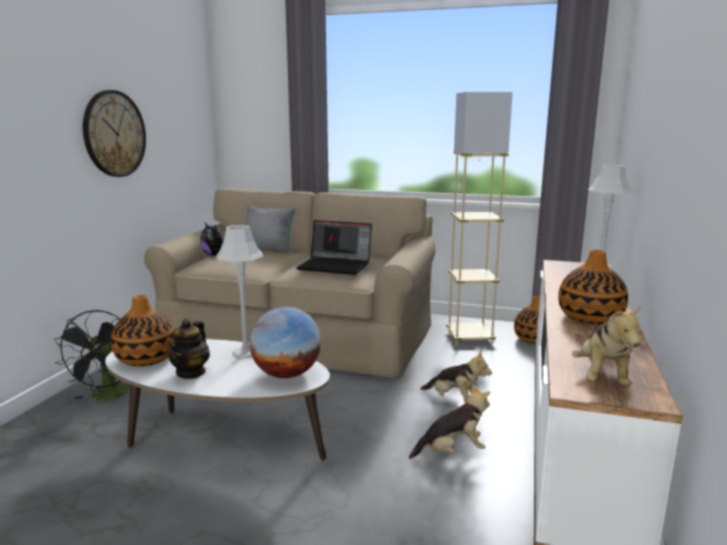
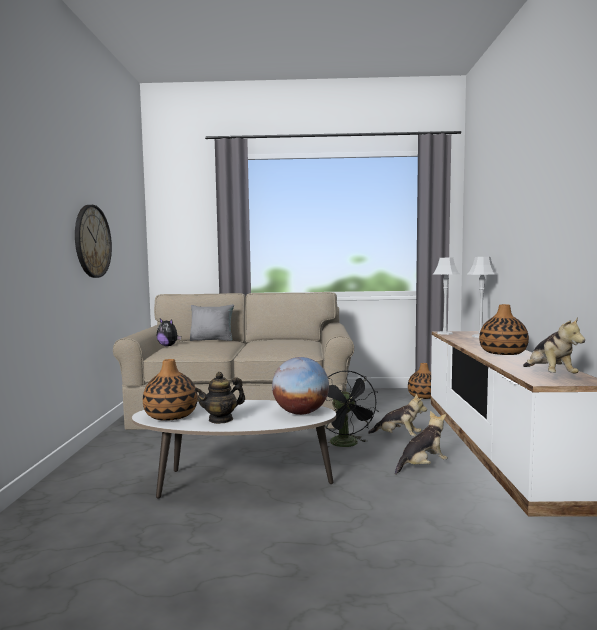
camera: 15 degrees left, 10 degrees down
(107, 397) = (105, 469): black fan -> black fan (347, 445)
(191, 372) = (221, 419): teapot -> teapot turned 60 degrees clockwise
(246, 352) = (252, 404): grey table lamp -> grey table lamp (445, 333)
(336, 266) = (282, 344): laptop -> none
(469, 338) = (377, 400): beige floor lamp -> none

